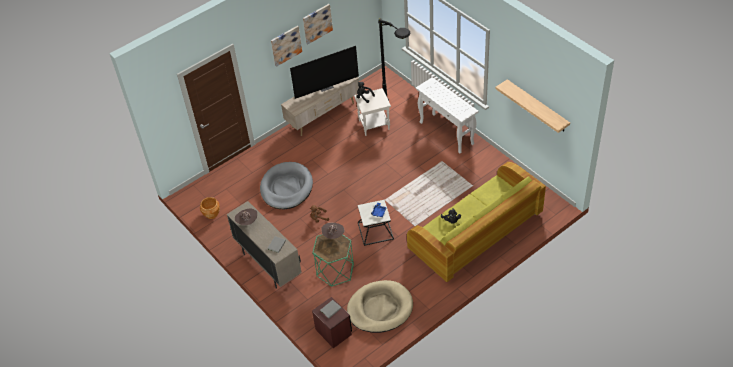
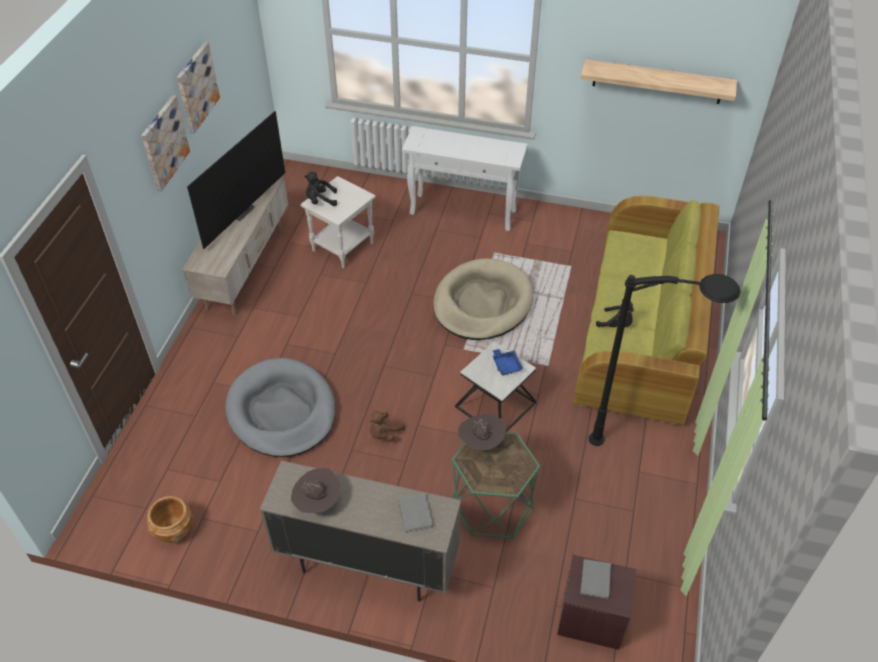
camera: 40 degrees left, 0 degrees up
(380, 308) = (625, 528): beige dog bed -> beige dog bed (482, 303)
(400, 112) = (365, 212): black floor lamp -> black floor lamp (646, 450)

